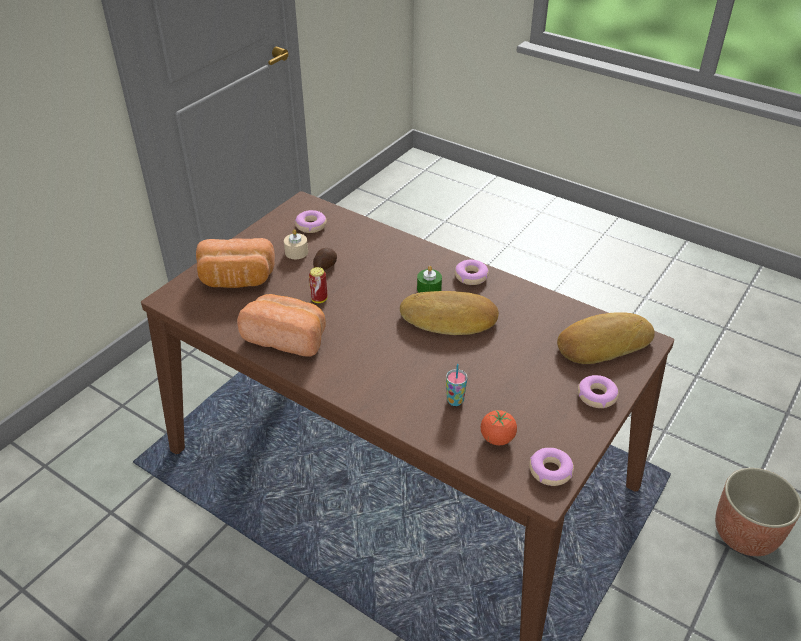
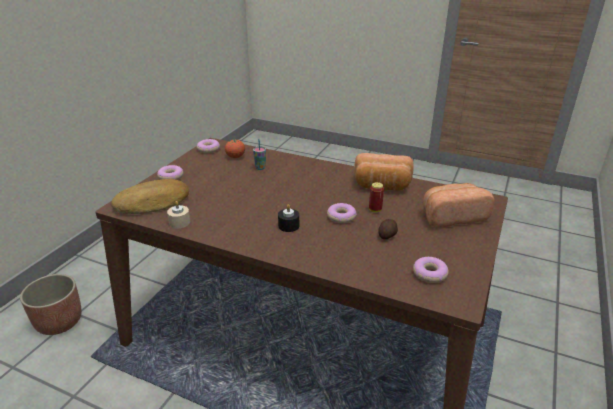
camera: 170 degrees right, 10 degrees down
(296, 252) = (422, 244): beige candle -> beige candle (179, 222)
(429, 289) = (288, 226): green candle -> black candle
(449, 319) = (268, 206): bread -> none
(471, 276) = (252, 239): donut -> donut (341, 217)

